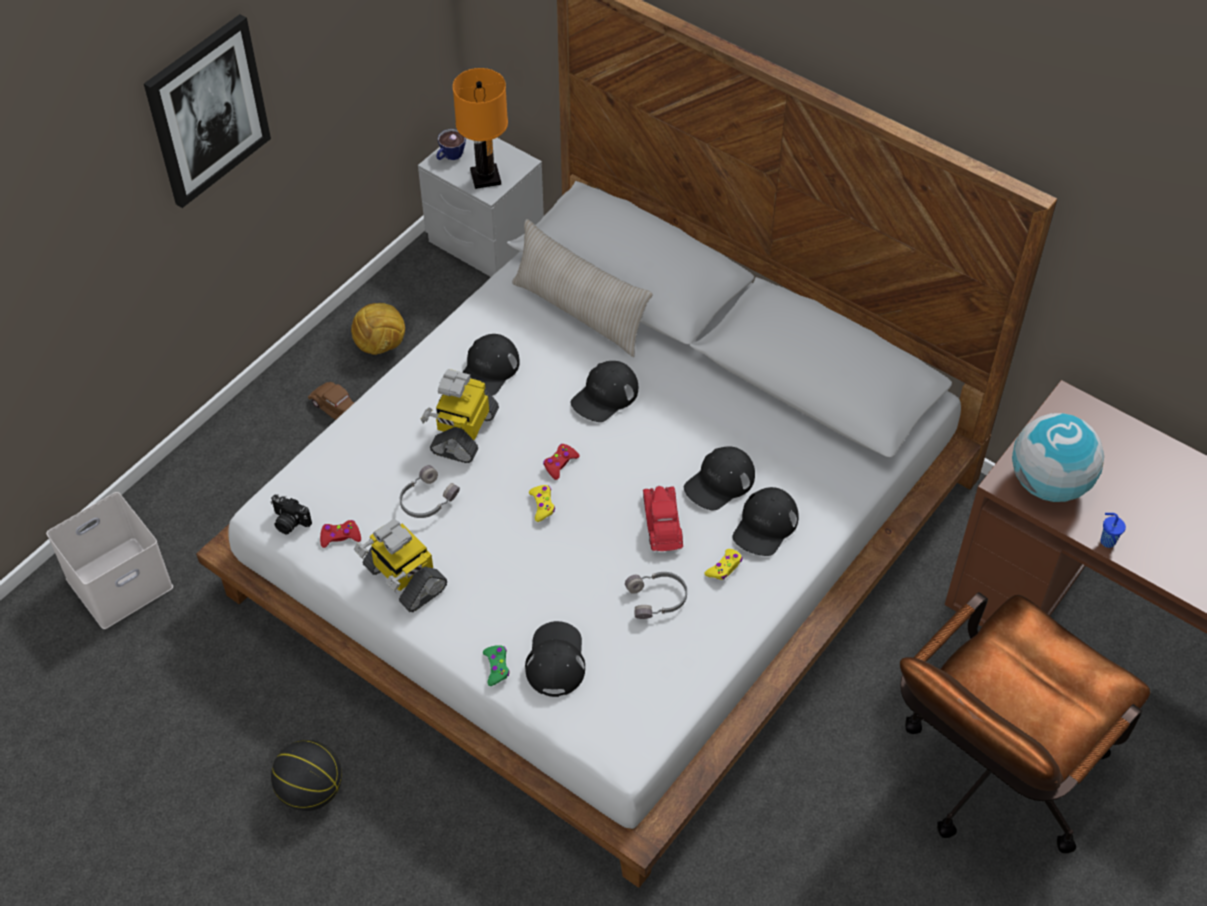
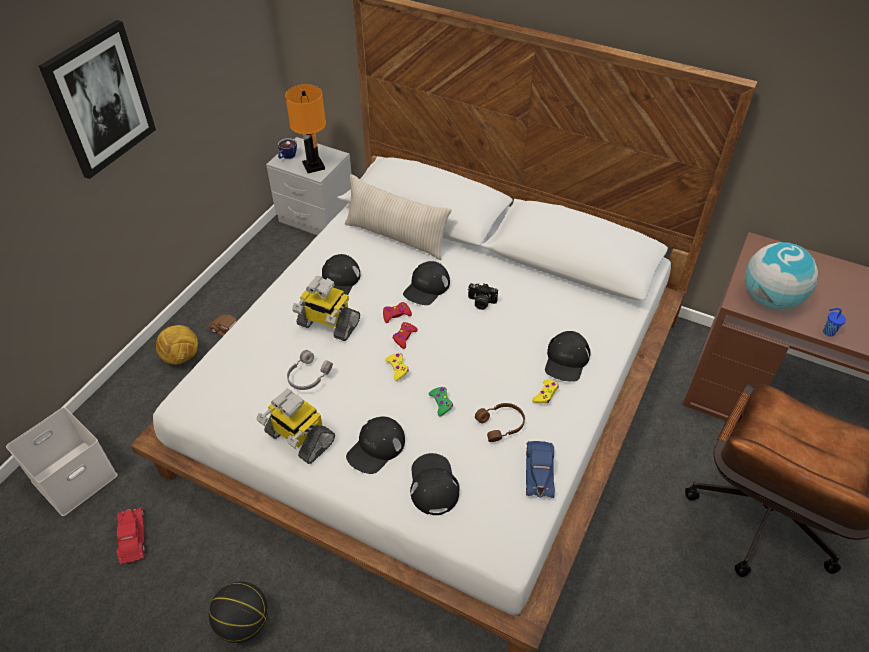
camera: 10 degrees left, 5 degrees down
(289, 522) = (201, 408): camera -> camera (481, 302)
(340, 537) = (243, 413): red game controller -> red game controller (396, 315)
(381, 346) = (255, 288): football -> football (182, 357)
(463, 432) = (328, 324): toy robot -> toy robot turned 75 degrees counterclockwise
(496, 667) = (387, 498): green game controller -> green game controller (441, 403)
(658, 599) = (502, 425): grey headphones -> brown headphones
(662, 522) = (490, 368): red toy car -> red toy car (132, 537)
(689, 663) = (539, 471): none -> blue toy car
(719, 482) = (524, 334): black cap -> black cap (376, 448)

